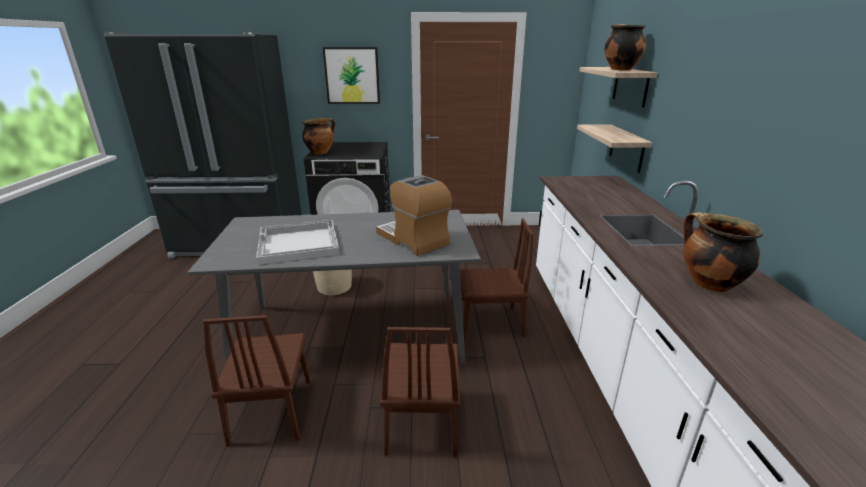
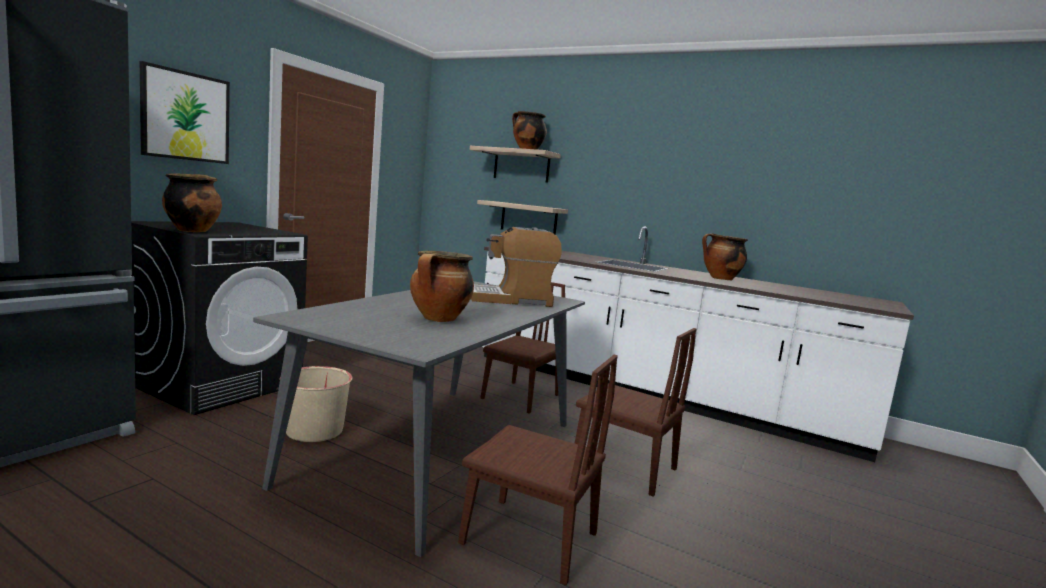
camera: 60 degrees left, 15 degrees down
(297, 244) = (439, 319): white tray -> cooking pot

